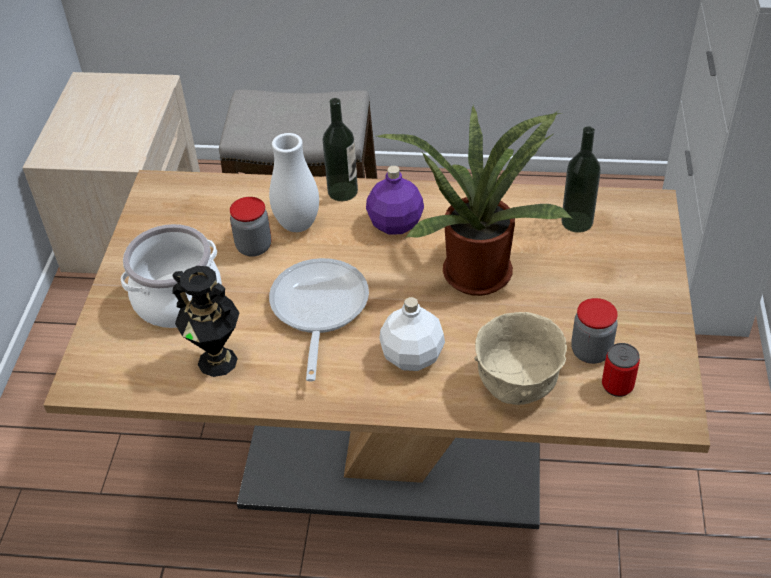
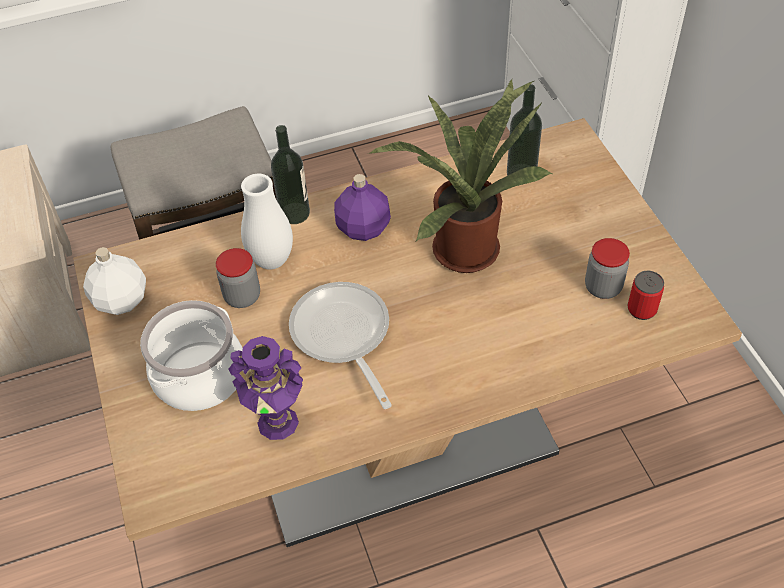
camera: 25 degrees left, 5 degrees up
(218, 361) = (278, 421): black vase -> purple vase
(413, 356) = (456, 348): white bottle -> white bottle (122, 300)
(517, 385) = (561, 341): beige bowl -> none

